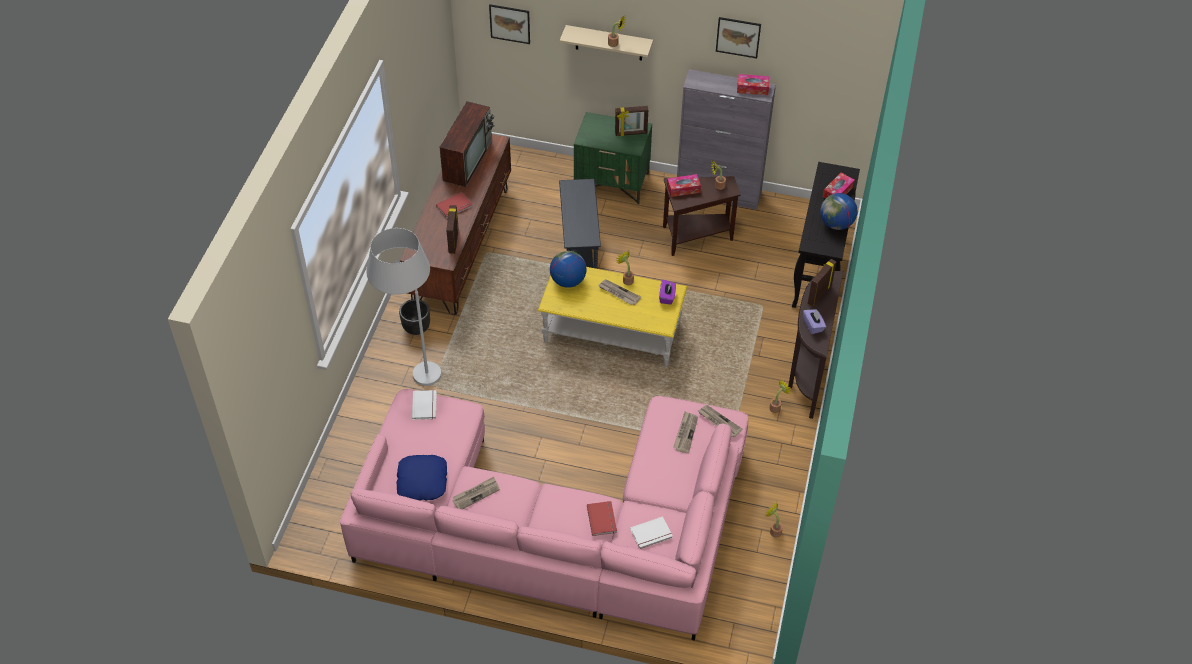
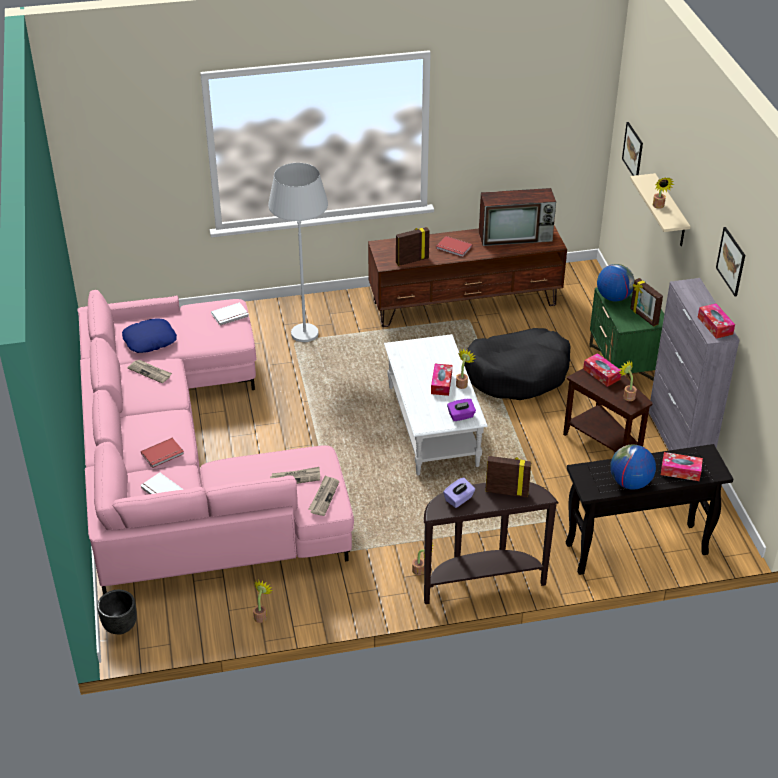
camera: 65 degrees right, 10 degrees down
(416, 329) = (350, 311): black planter -> black planter (120, 626)
(568, 281) = (431, 348): globe -> globe (613, 297)
(580, 251) = (517, 373): grey side table -> black dog bed
(611, 333) = (432, 426): yellow coffee table -> white coffee table
(618, 293) = (441, 383): newspaper -> tissue box

